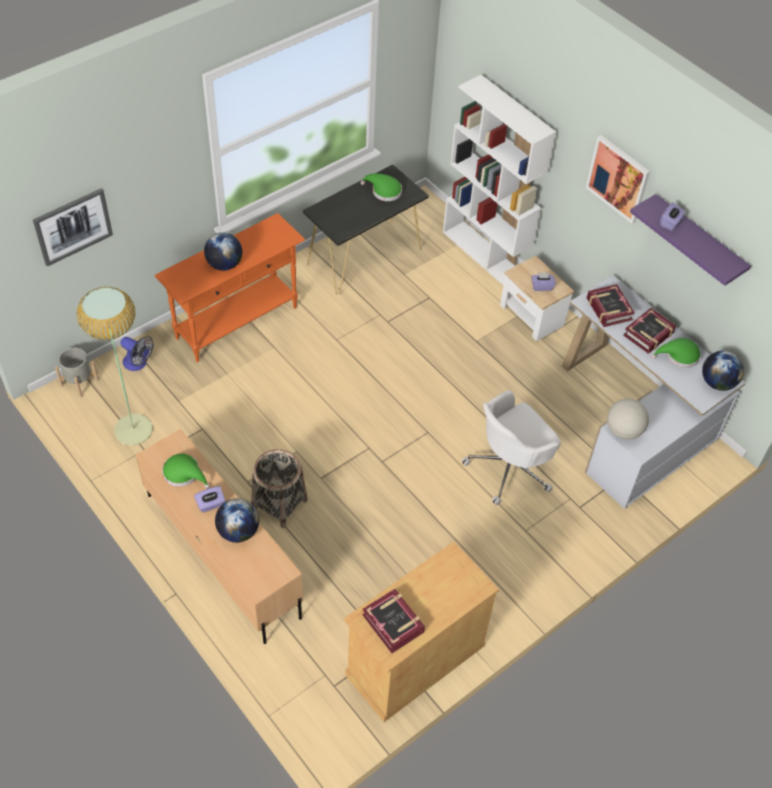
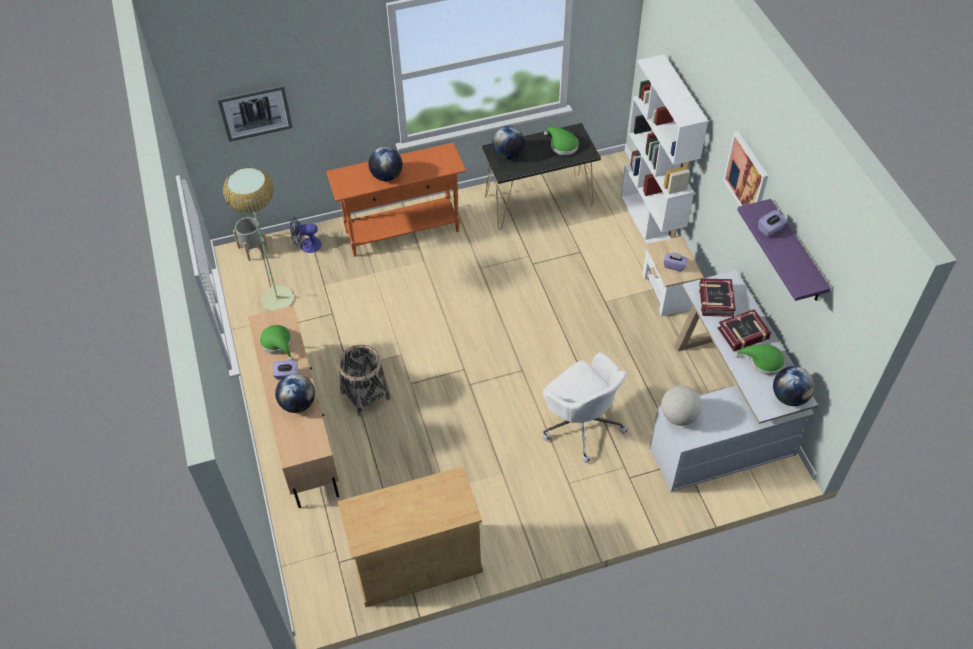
camera: 25 degrees right, 0 degrees up
(138, 364) = (306, 245): fan -> fan turned 120 degrees clockwise
(334, 213) = (508, 154): none -> globe
(393, 623) = (376, 519): book -> none
(510, 468) = (581, 423): white office chair -> white office chair turned 120 degrees counterclockwise

